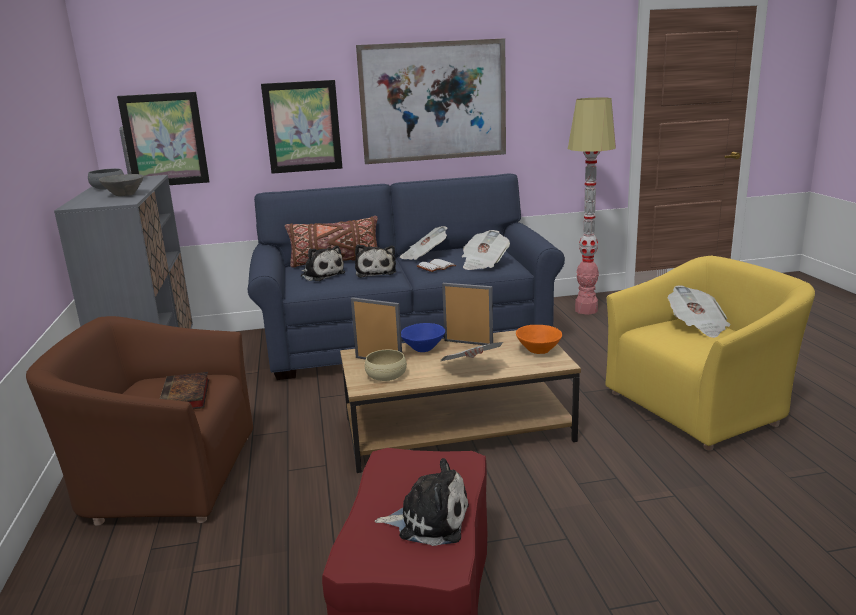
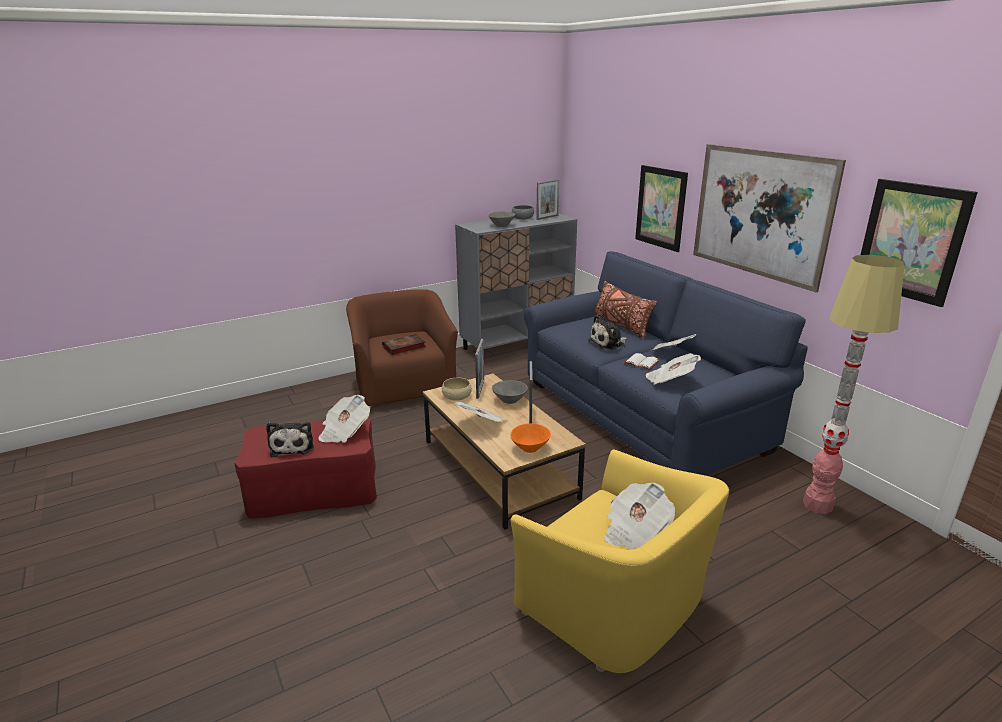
camera: 70 degrees right, 5 degrees up
(165, 140) = (589, 194): picture -> picture (911, 241)
(321, 275) = (586, 327): plush toy -> none
(415, 469) = (344, 432): none -> newspaper
(423, 348) = (509, 400): blue bowl -> grey bowl

